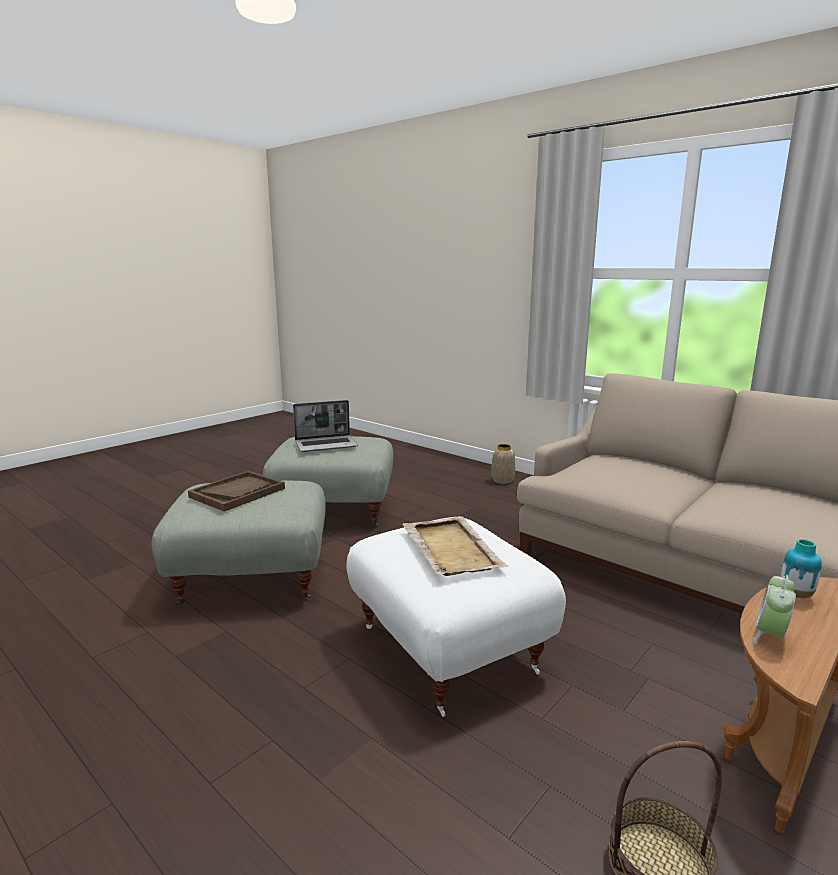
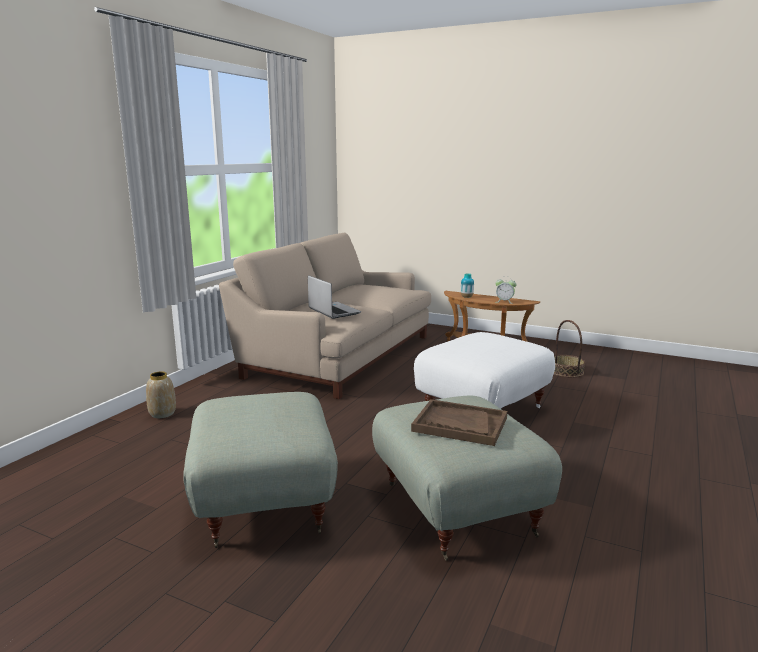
camera: 105 degrees left, 0 degrees up
(326, 445) = (267, 415): laptop -> laptop (333, 311)
(451, 548) = (485, 344): beige tray -> none

